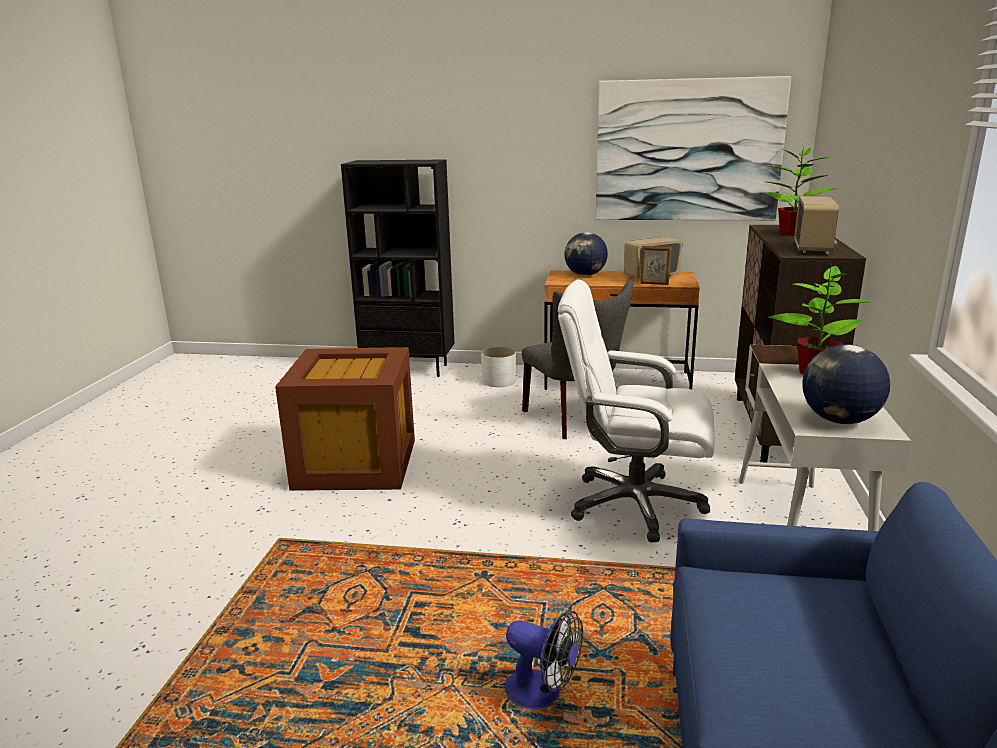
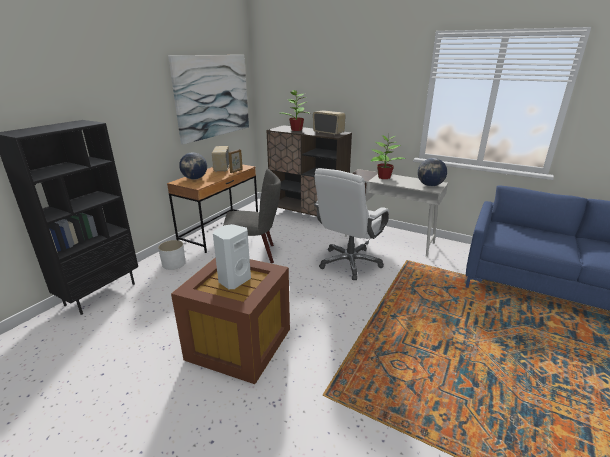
camera: 70 degrees left, 5 degrees up
(352, 369) = (234, 280): none -> white speaker
(542, 693) = (477, 319): fan -> none

